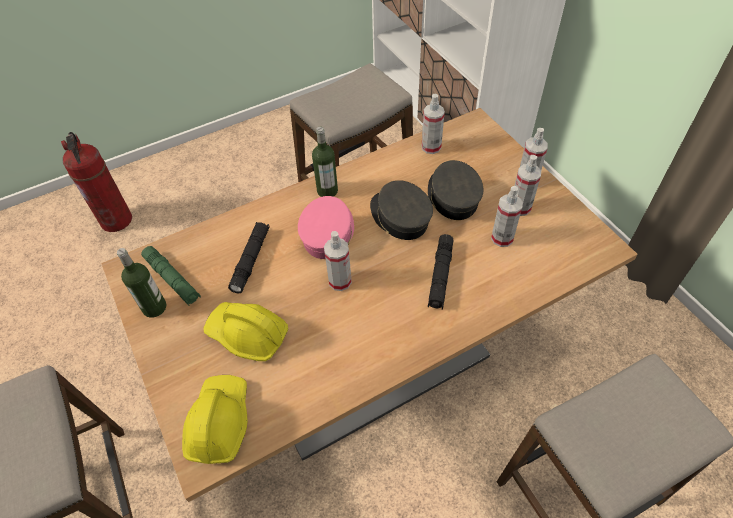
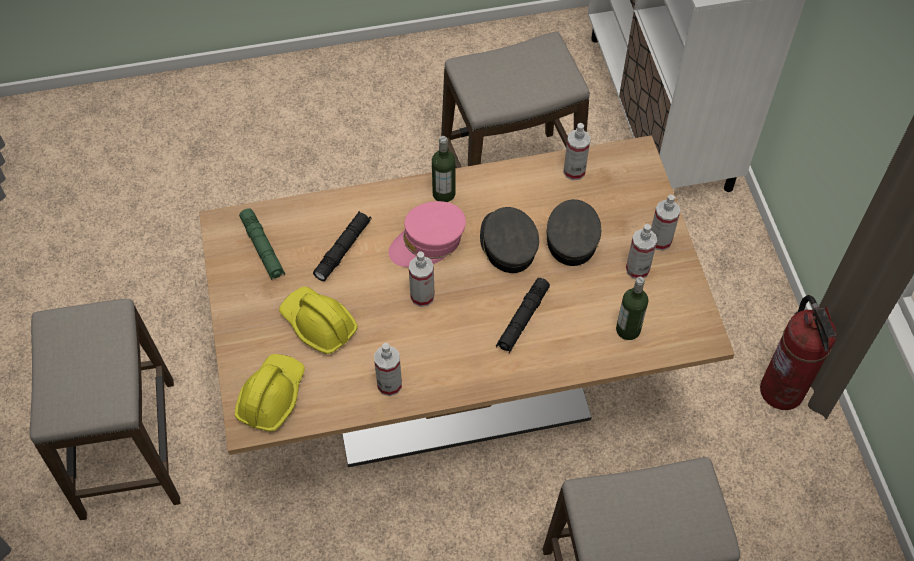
camera: 15 degrees right, 5 degrees up
(116, 220) = (215, 133): fire extinguisher -> fire extinguisher (782, 390)
(154, 307) = (239, 272): bottle -> bottle (628, 329)
(328, 234) = (428, 242): pink cap -> pink cap turned 150 degrees counterclockwise
(502, 238) = (602, 297): spray bottle -> spray bottle (389, 384)

